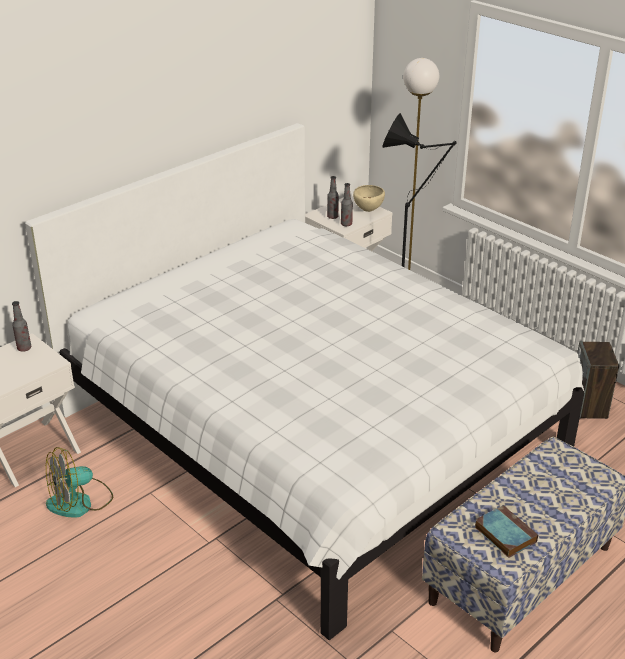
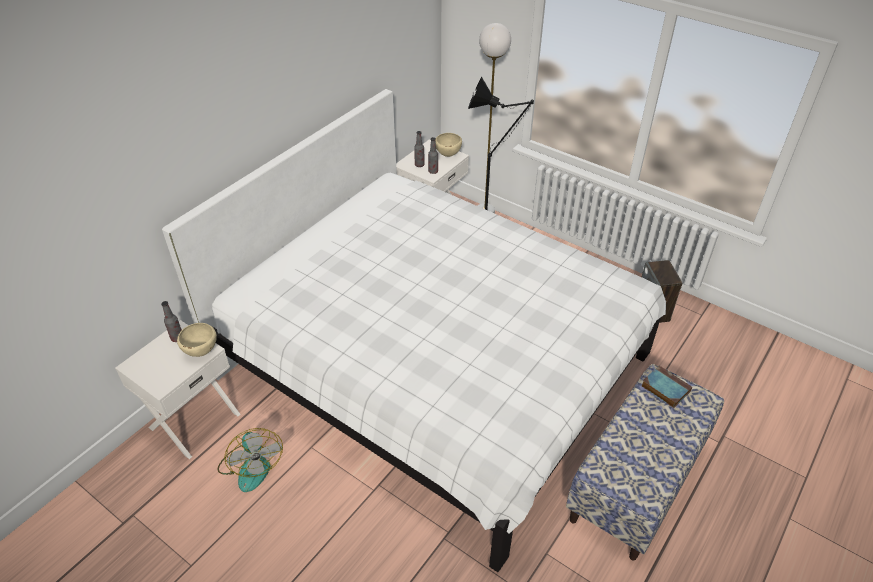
camera: 10 degrees left, 10 degrees up
(45, 363) = (201, 352): none -> beige bowl
(80, 502) = (251, 466): fan -> fan turned 75 degrees counterclockwise
(504, 534) = (637, 469): book -> book (664, 388)

